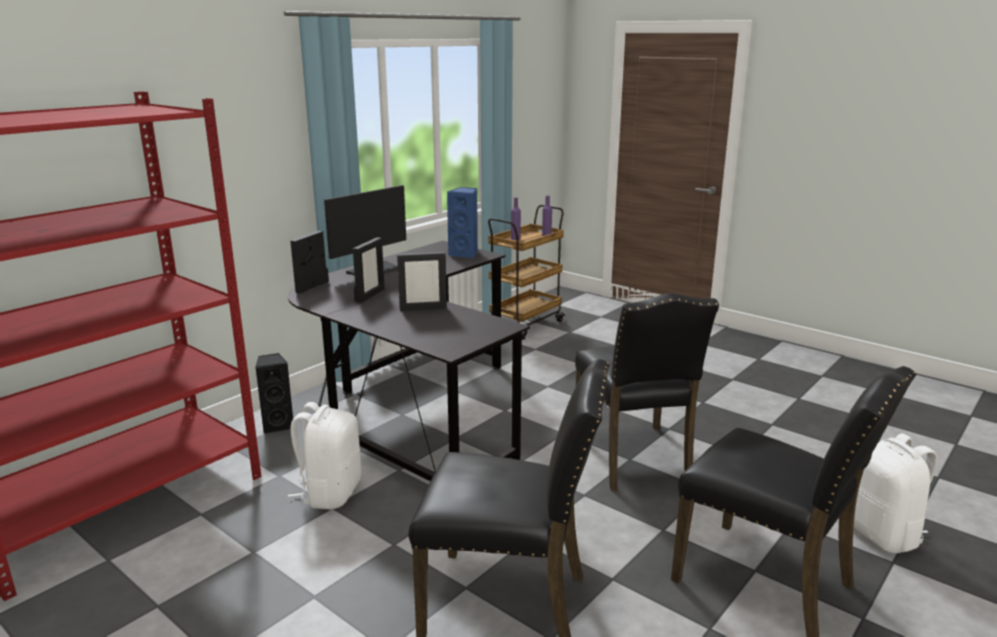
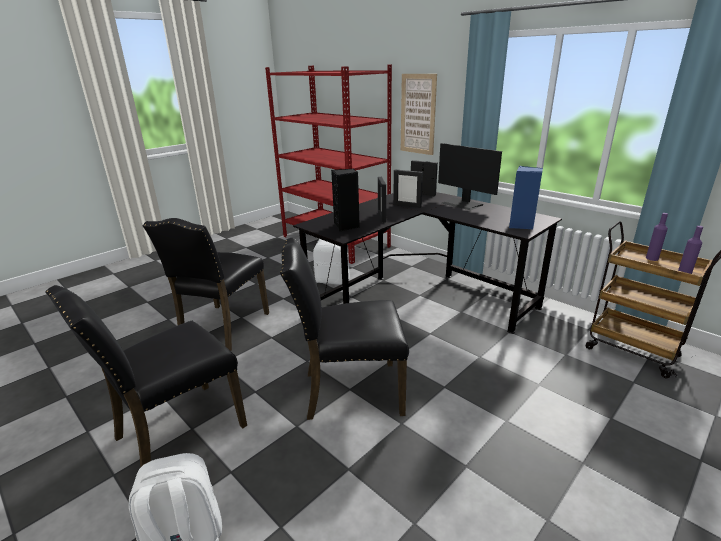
camera: 95 degrees right, 5 degrees up
(210, 174) = (418, 114): none -> picture
(278, 425) = (403, 262): black speaker -> black speaker (347, 226)

